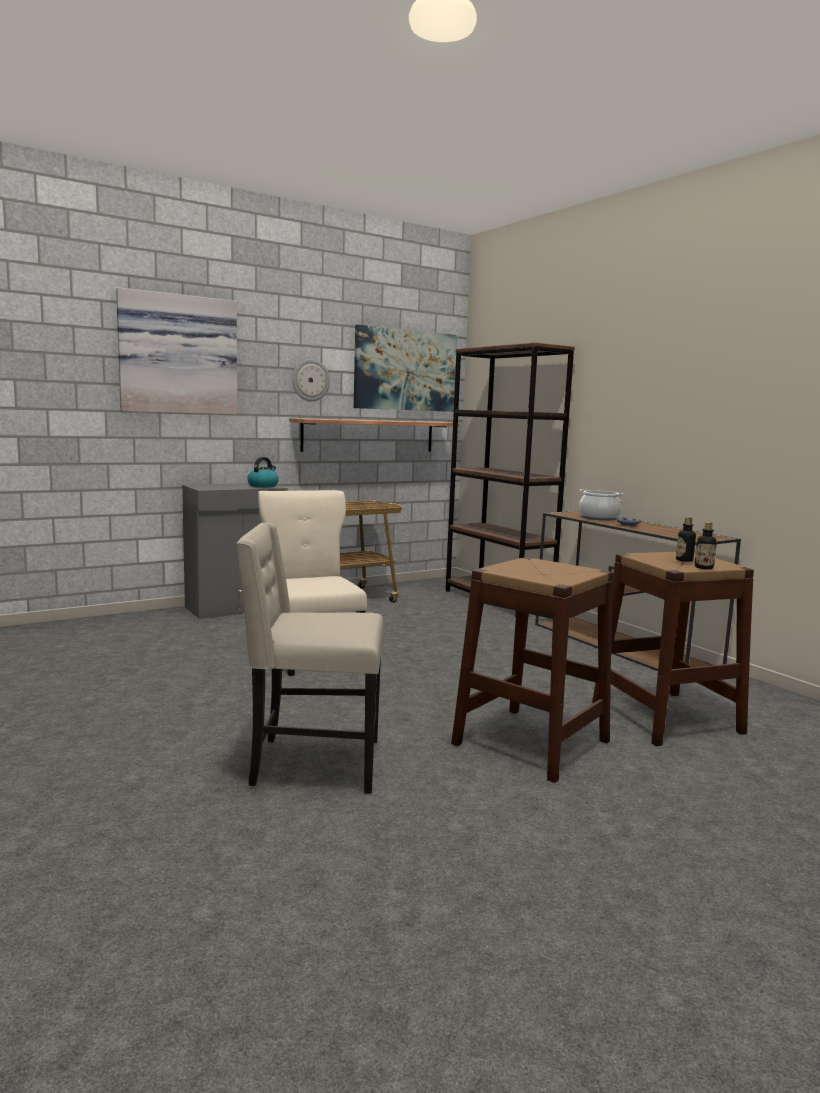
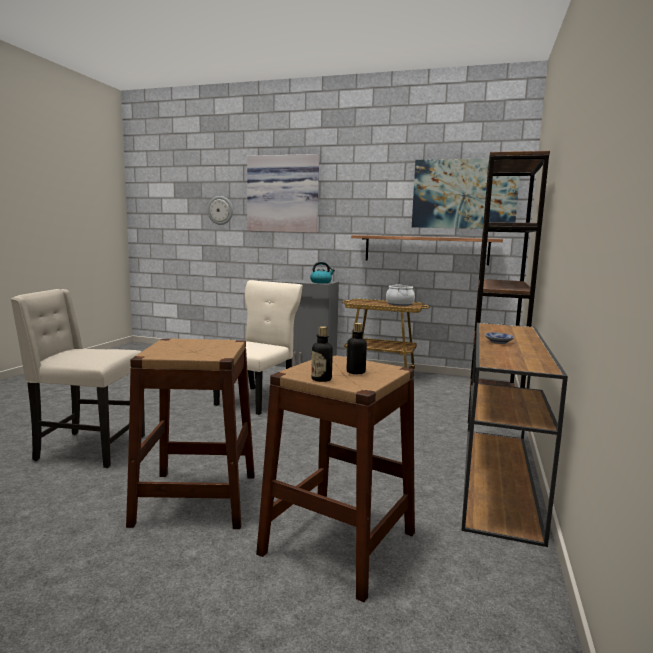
camera: 50 degrees right, 0 degrees up
(310, 380) = (375, 206): wall clock -> wall clock (220, 210)
(313, 764) = (88, 449): beige chair -> beige chair turned 45 degrees counterclockwise
(599, 518) = (509, 333): cooking pot -> cooking pot (400, 304)

